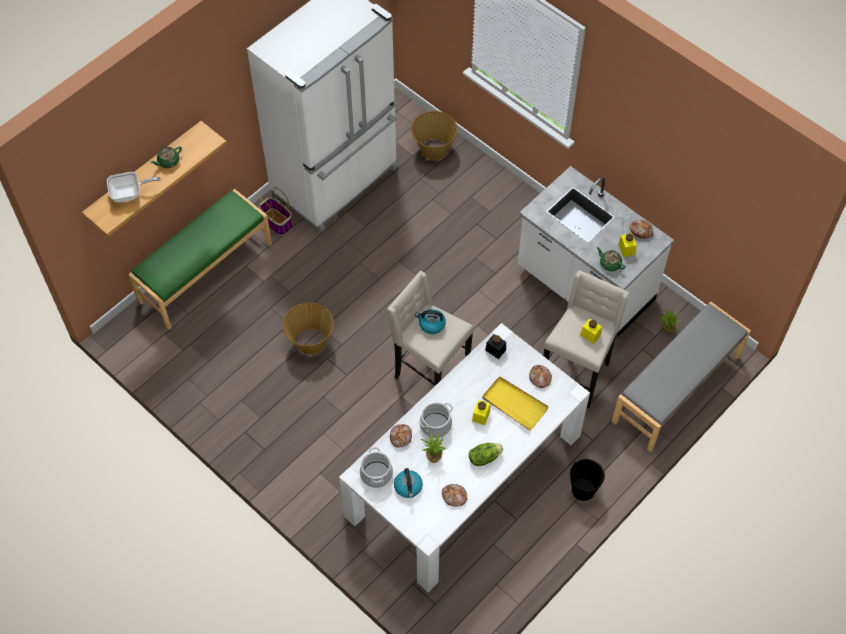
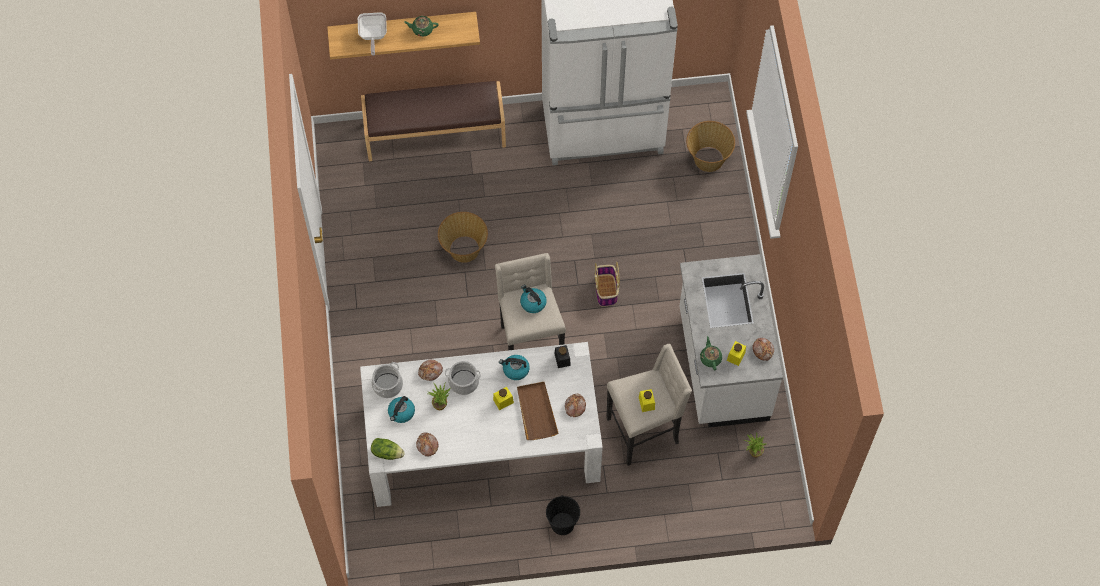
camera: 40 degrees right, 5 degrees up
(130, 194) = (373, 36): frying pan -> frying pan turned 60 degrees clockwise
(205, 272) = (435, 133): green bench -> brown bench
(277, 222) = (526, 132): basket -> basket (606, 290)
(467, 385) = (515, 370): none -> kettle
(484, 457) = (476, 434): lettuce -> lettuce (387, 452)
(514, 404) = (536, 411): yellow tray -> brown tray
(677, 389) = (713, 505): grey bench -> none

